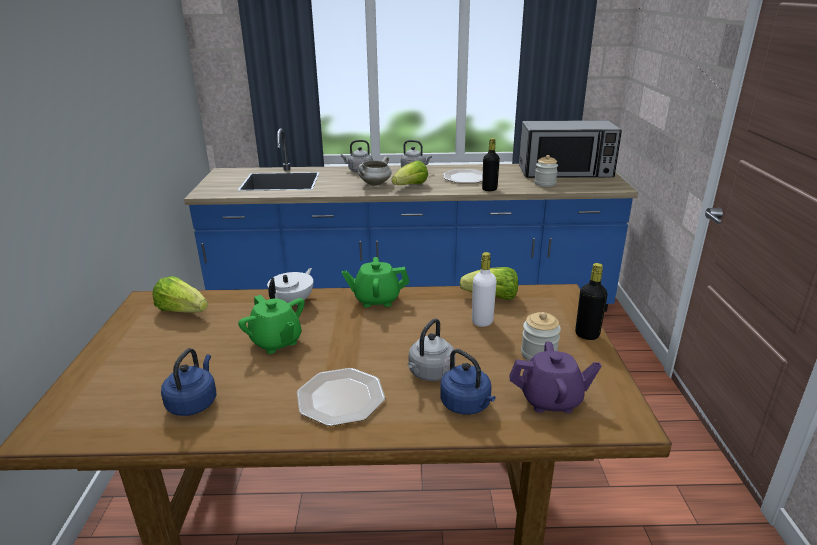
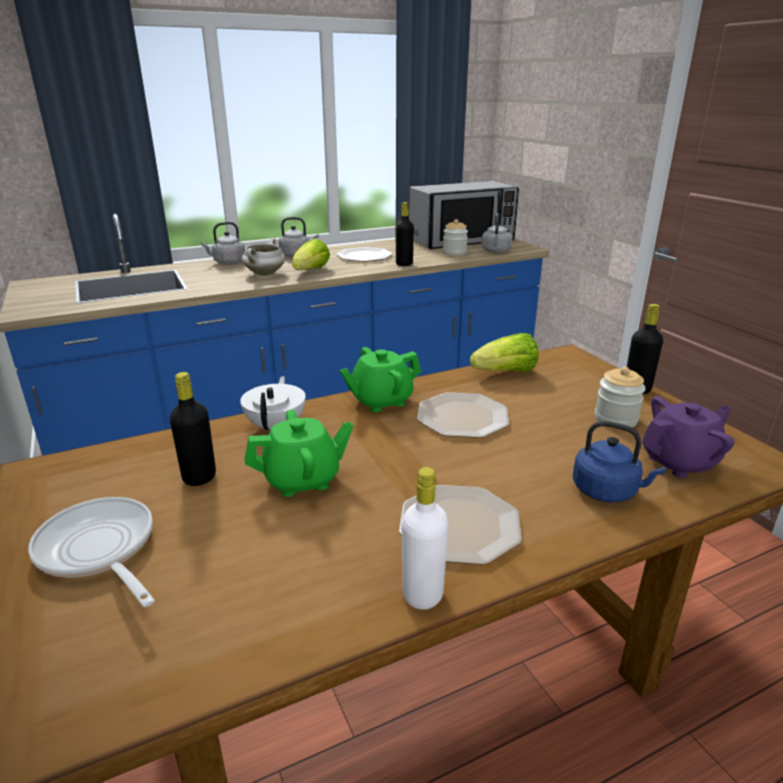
camera: 25 degrees left, 0 degrees up
(139, 354) = (99, 551): none -> frying pan
(182, 311) = (117, 473): lettuce -> none
(194, 402) = (261, 594): blue kettle -> none
(221, 325) = (199, 477): none -> black bottle
(276, 342) = (302, 480): green teapot -> green teapot turned 45 degrees counterclockwise
(421, 324) = (462, 416): none -> plate
(430, 373) = (531, 468): grey kettle -> grey kettle (495, 251)
(482, 321) = (524, 399): white bottle -> white bottle (422, 594)

